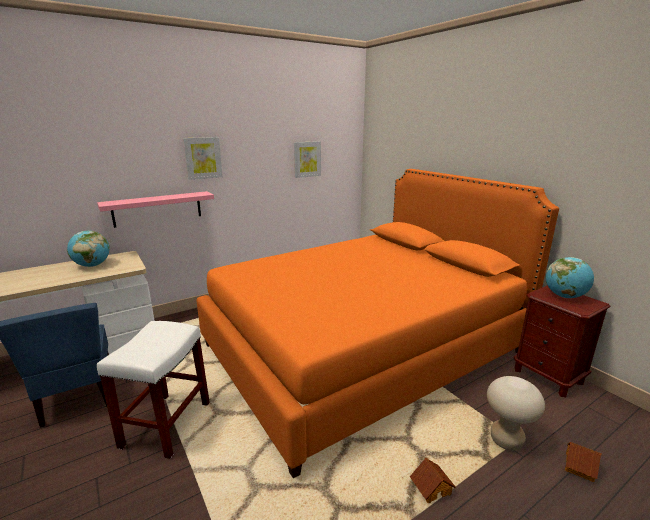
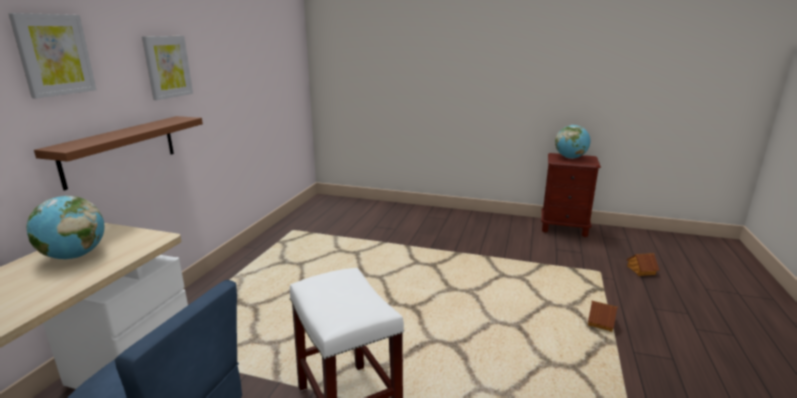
camera: 40 degrees left, 0 degrees up
(157, 209) = (120, 150): pink shelf -> brown shelf
(307, 159) = (266, 66): picture -> picture (54, 55)
(362, 348) = (426, 259): orange bed -> none
(506, 440) = (595, 275): beige stool -> none

